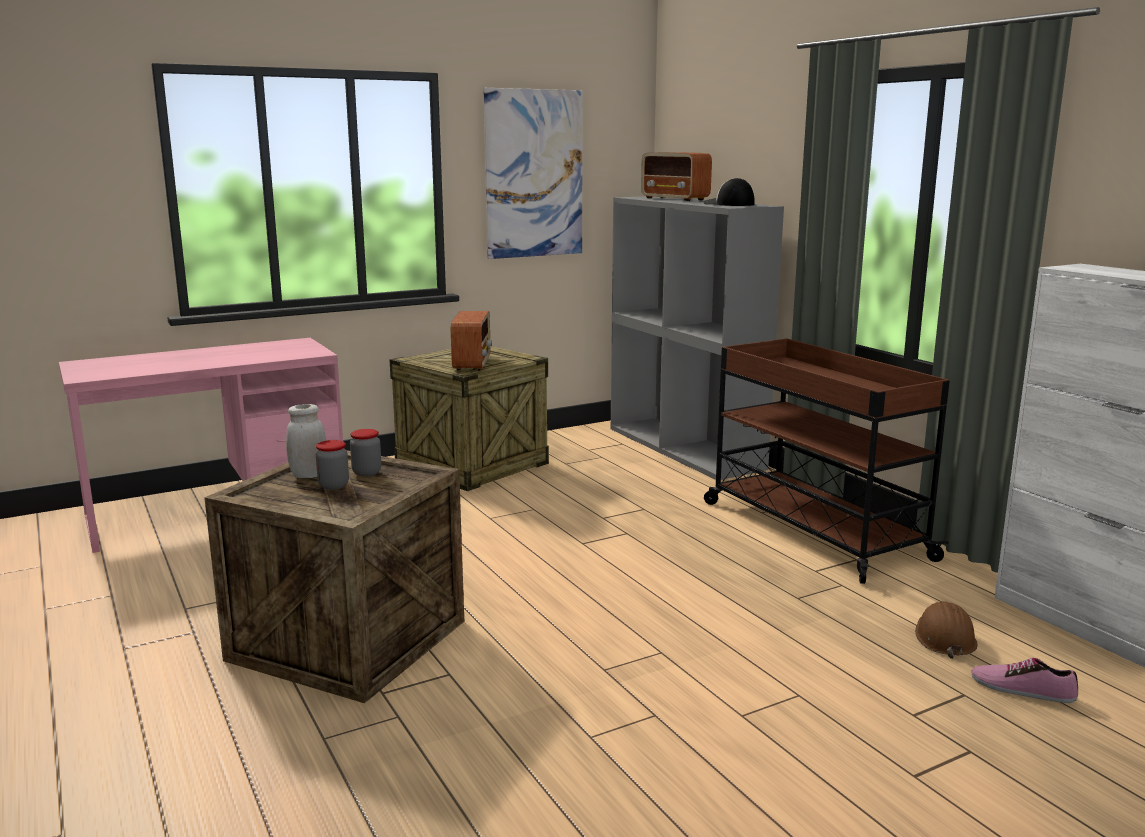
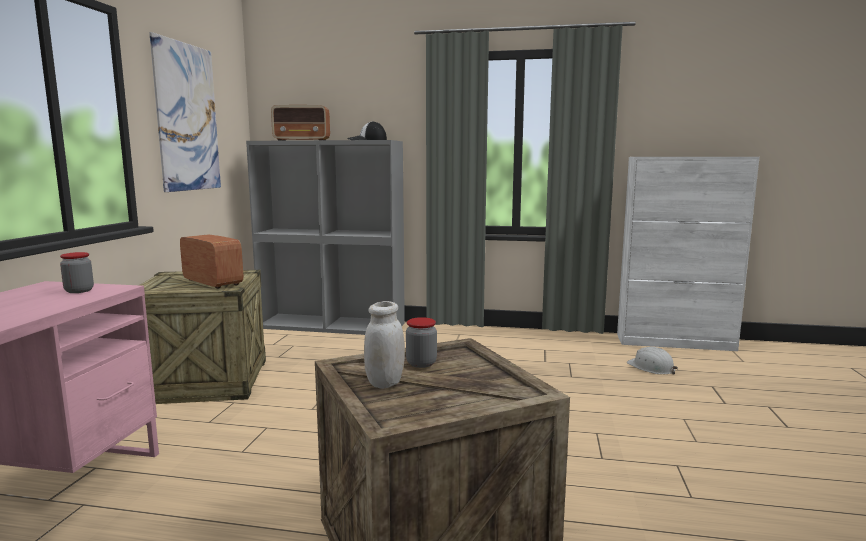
camera: 50 degrees left, 5 degrees down
(333, 485) = (435, 381): jar -> jar (79, 291)
(812, 529) = (495, 343): brown cart -> none
(944, 638) = (651, 367): brown hard hat -> white hard hat
(1022, 689) = (715, 374): shoe -> none

